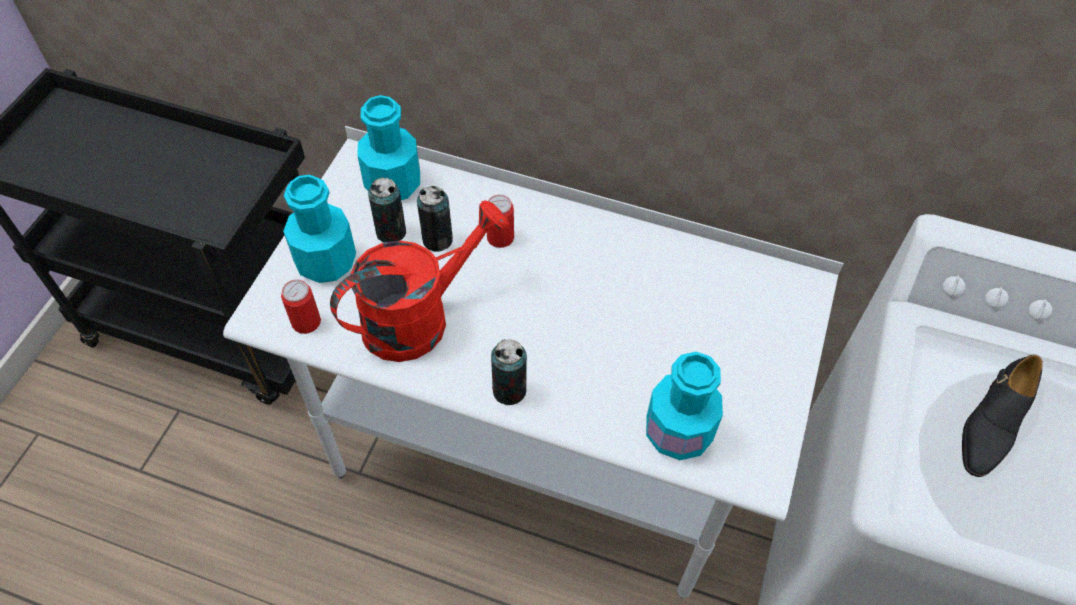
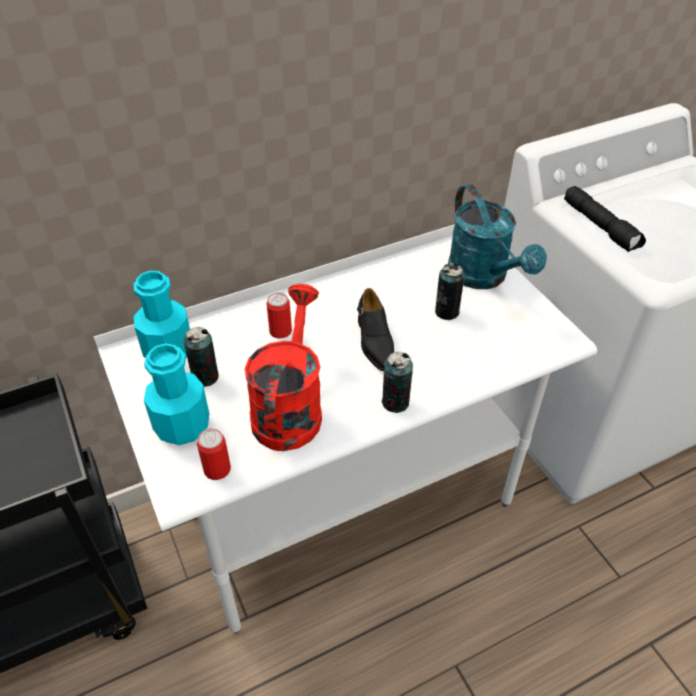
camera: 45 degrees left, 10 degrees down
(437, 240) = (242, 359): can -> can (446, 312)
(678, 432) = (504, 351): turquoise bottle -> none
(768, 338) = (484, 277): none -> turquoise watering can
(930, 386) = (601, 226): none -> black flashlight
(990, 425) = (642, 224): black shoe -> black shoe (374, 341)

